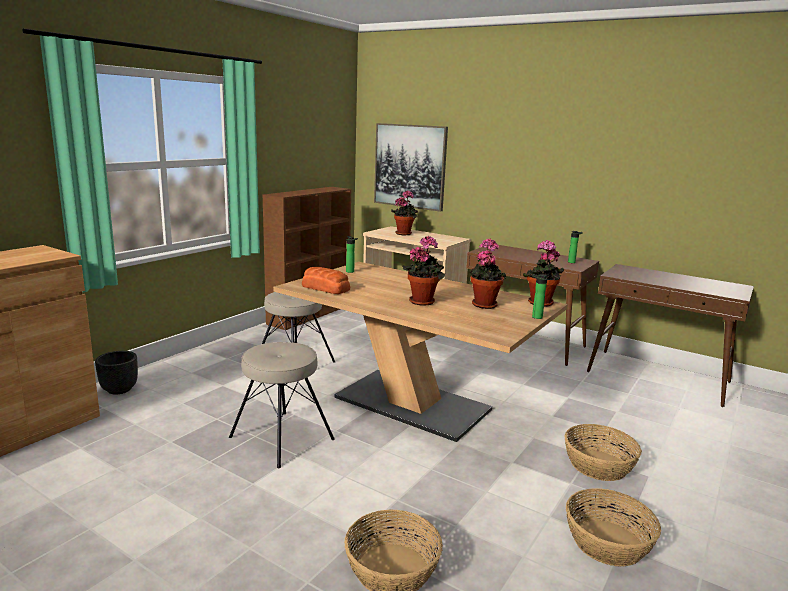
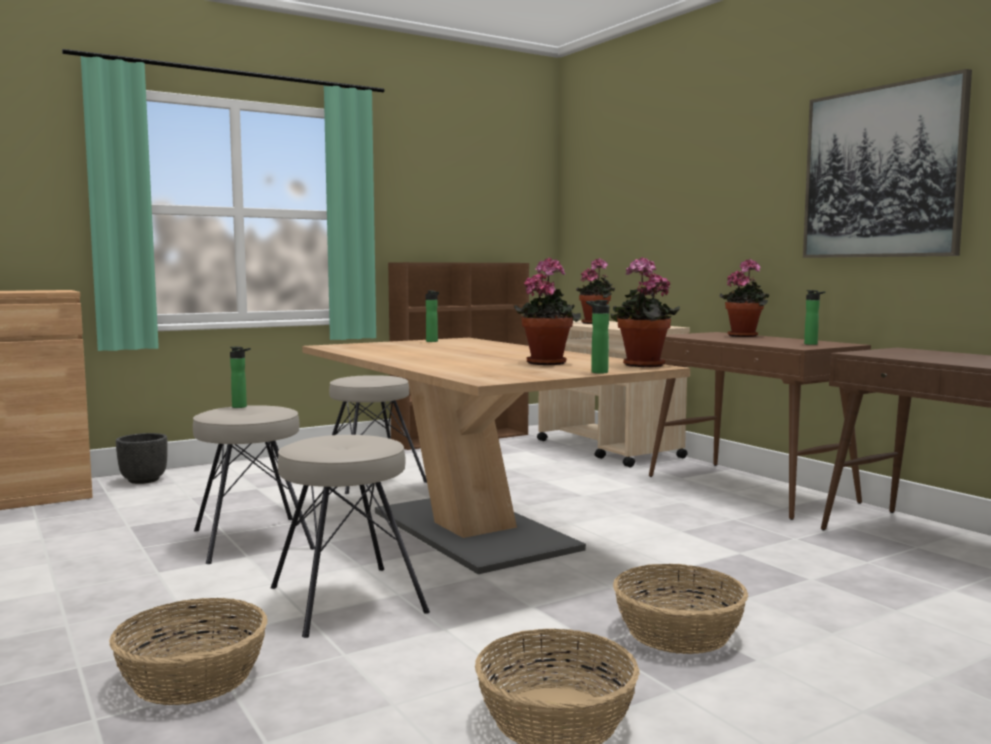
camera: 25 degrees right, 10 degrees down
(268, 347) = (241, 407): none -> bottle
(325, 288) = (362, 348): bread -> none
(406, 481) = (345, 600): none -> beige stool
(410, 166) = (616, 229): picture -> picture (882, 172)
(423, 301) = (463, 358): potted plant -> potted plant (744, 335)

